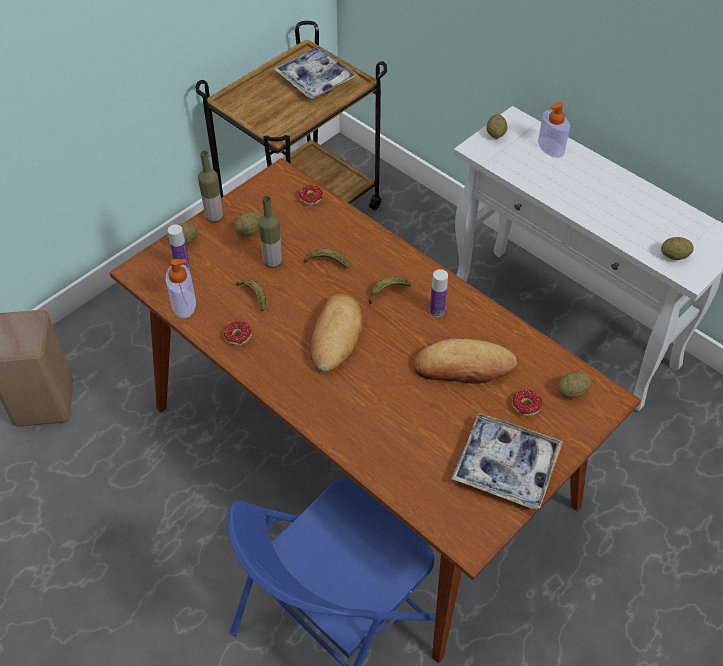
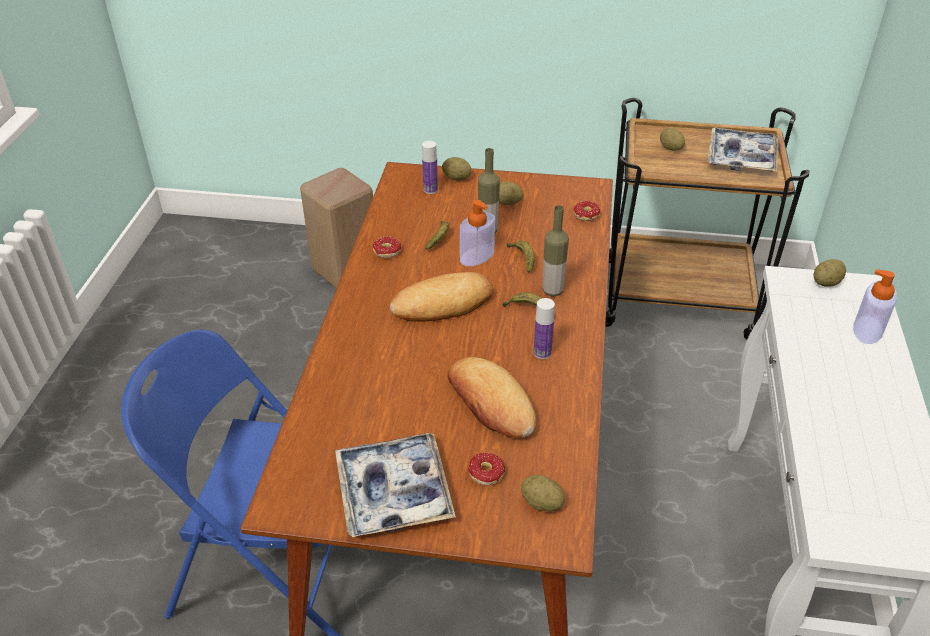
camera: 55 degrees right, 10 degrees down
(183, 303) = (393, 209): soap dispenser -> soap dispenser (477, 256)
(214, 217) = (500, 179): bottle -> bottle (552, 291)
(674, 256) = (845, 507): potato -> potato (670, 148)

